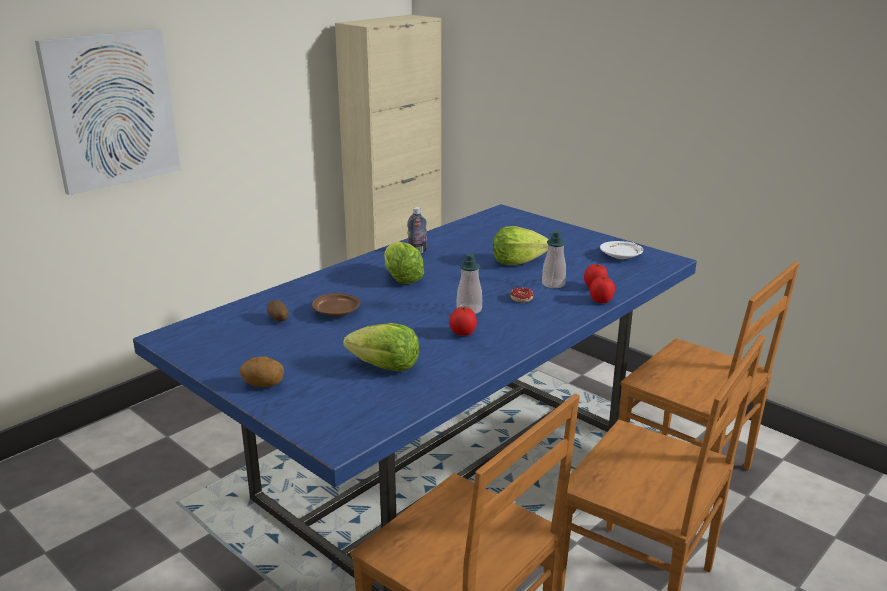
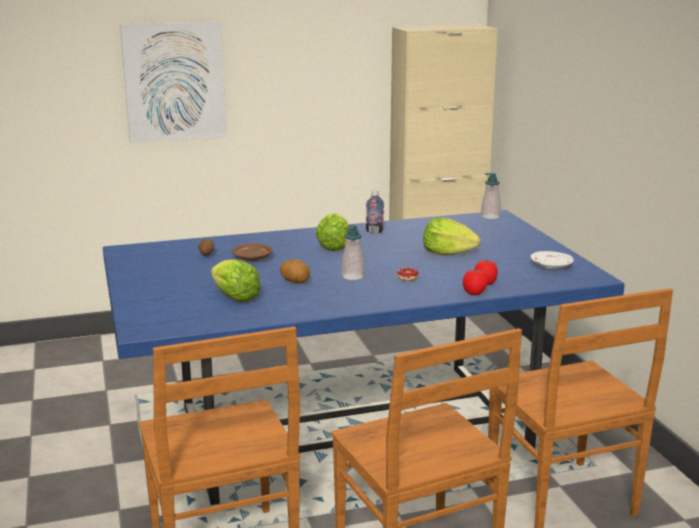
camera: 30 degrees right, 5 degrees down
(263, 385) = (142, 289): potato -> potato (295, 282)
(462, 334) = (322, 290): tomato -> none
(553, 284) = (452, 274): soap dispenser -> soap dispenser (490, 217)

